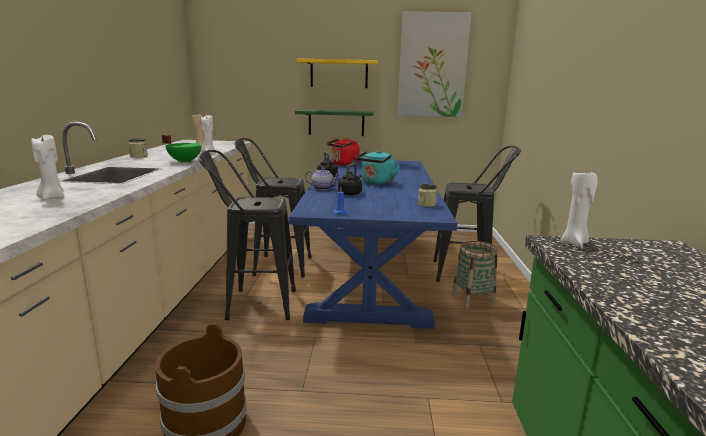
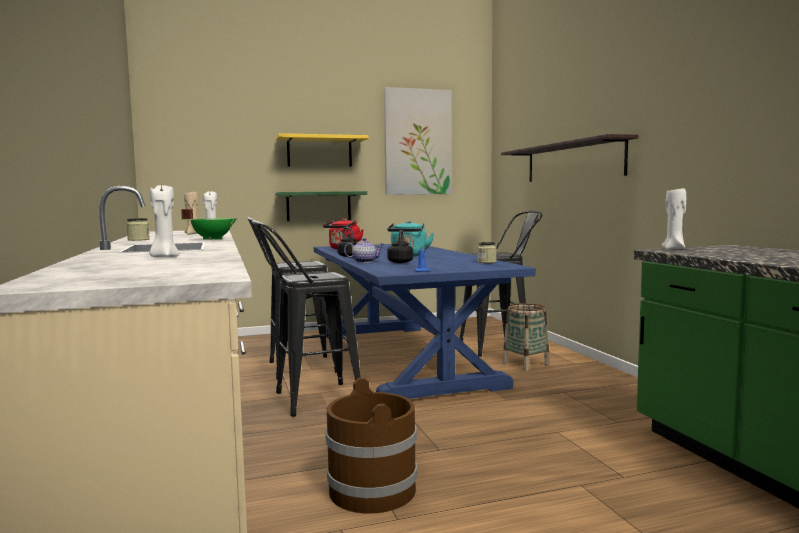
camera: 20 degrees left, 10 degrees down
(562, 99) = (572, 162): none -> shelf

